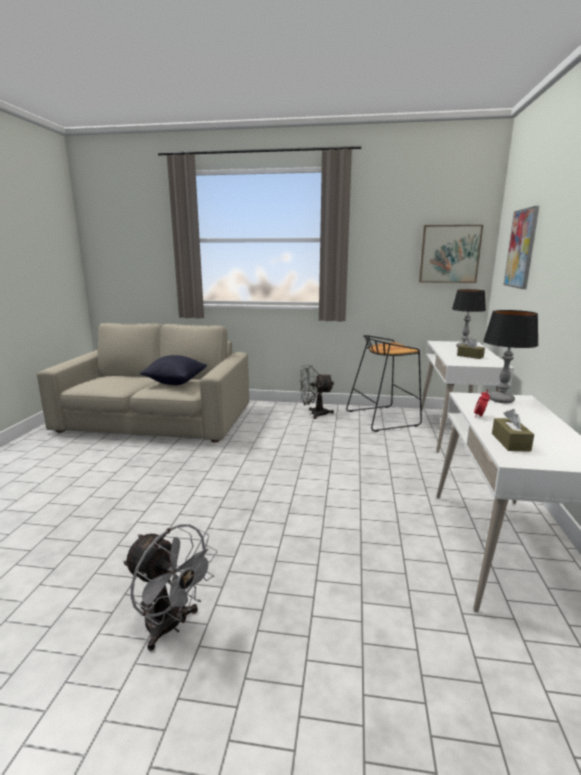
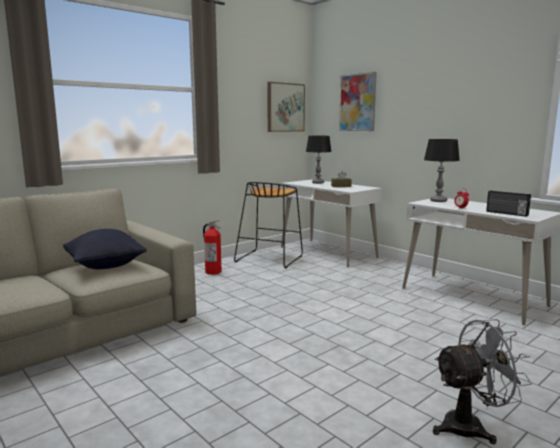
camera: 50 degrees left, 5 degrees down
(314, 414) = (213, 272): grey fan -> fire extinguisher
(510, 442) = (506, 213): brown tissue box -> radio

